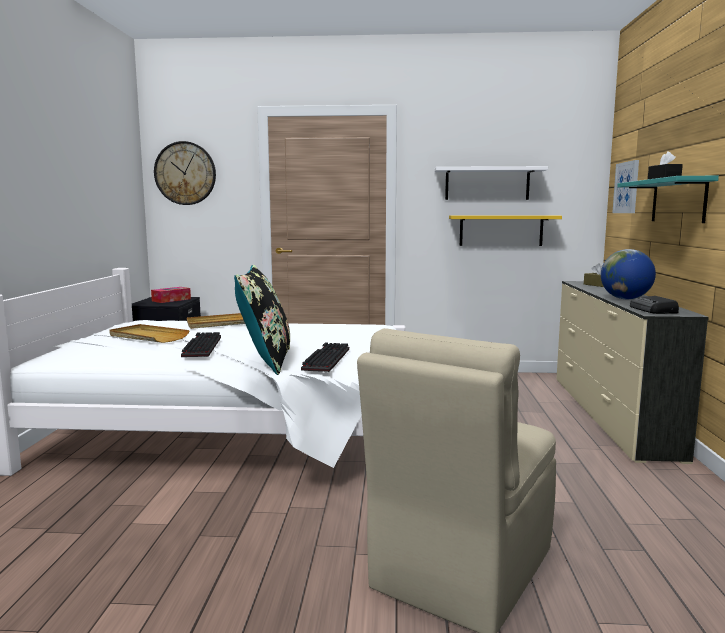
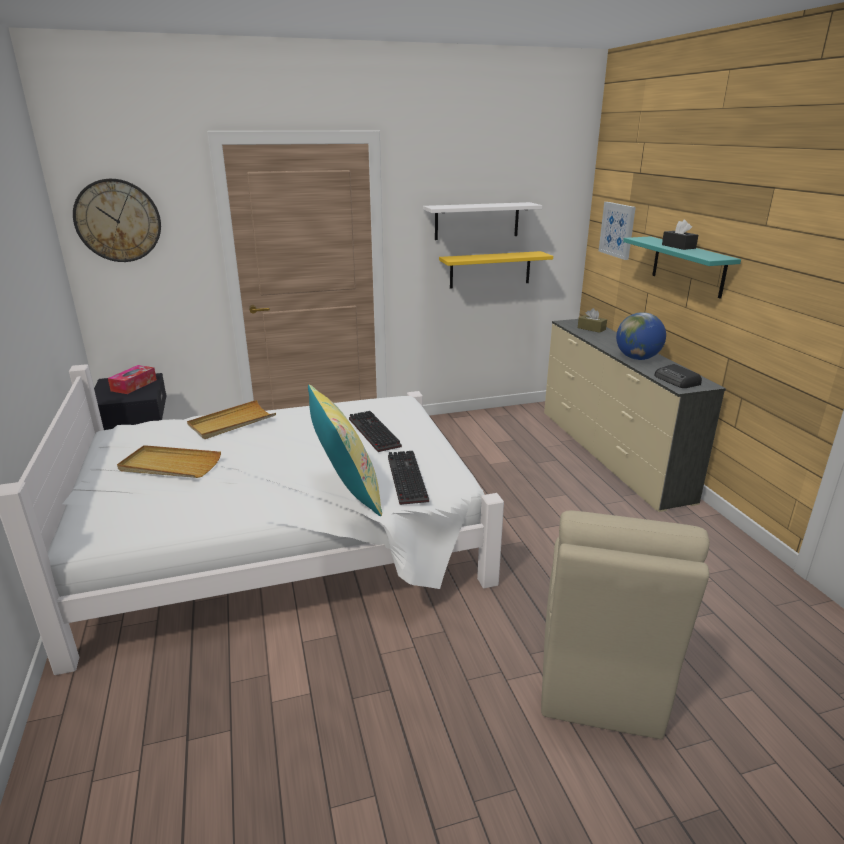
camera: 20 degrees left, 15 degrees up
(201, 346) = (253, 477): keyboard -> keyboard (372, 432)
(266, 361) = (346, 492): black pillow -> yellow pillow

